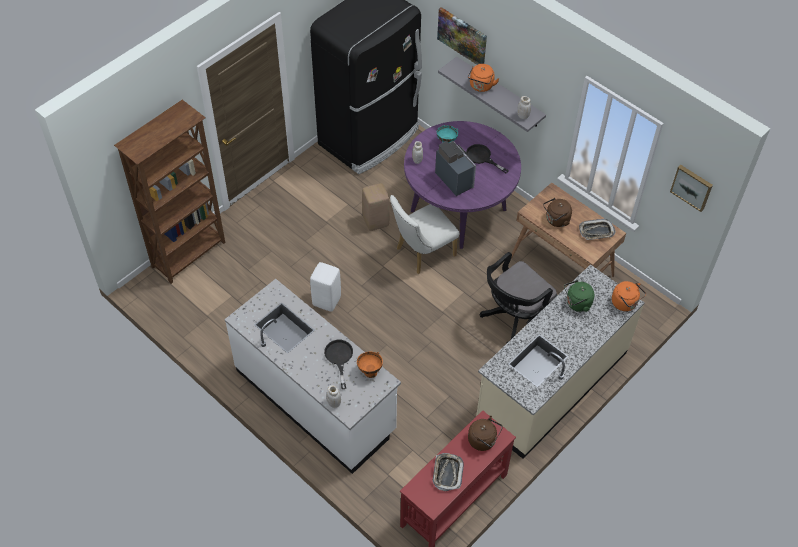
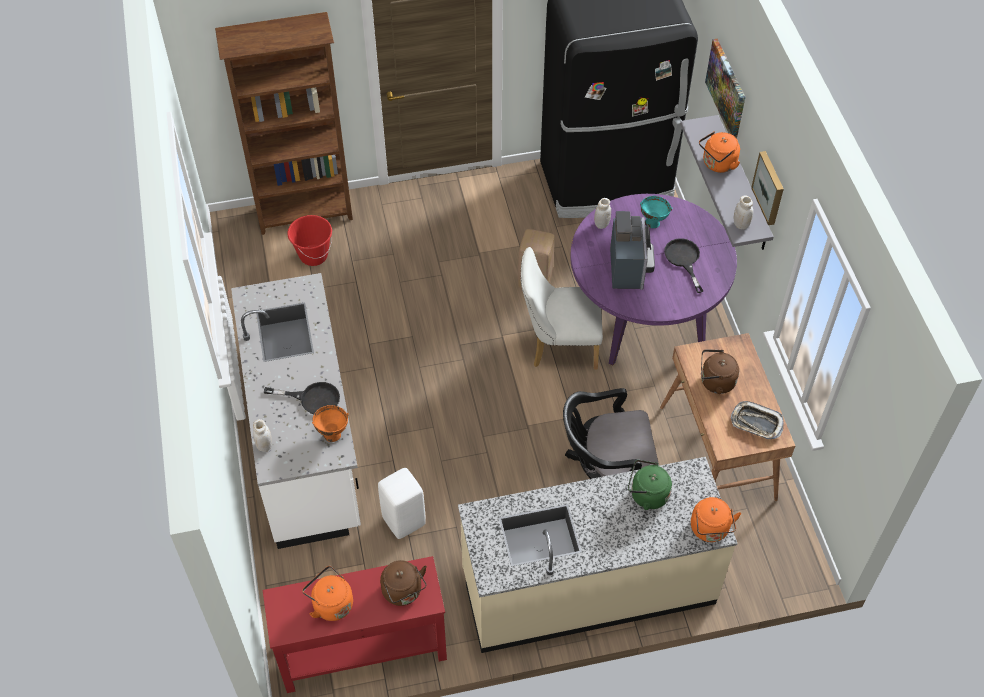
camera: 35 degrees right, 0 degrees up
(218, 279) = (313, 255): none -> red bucket
(326, 300) = (407, 340): white stool -> white stool (404, 520)
(339, 358) = (312, 399): black frying pan -> black frying pan turned 75 degrees clockwise
(447, 473) = (331, 603): tray -> orange kettle
(692, 187) = (877, 420): picture -> picture (770, 187)

